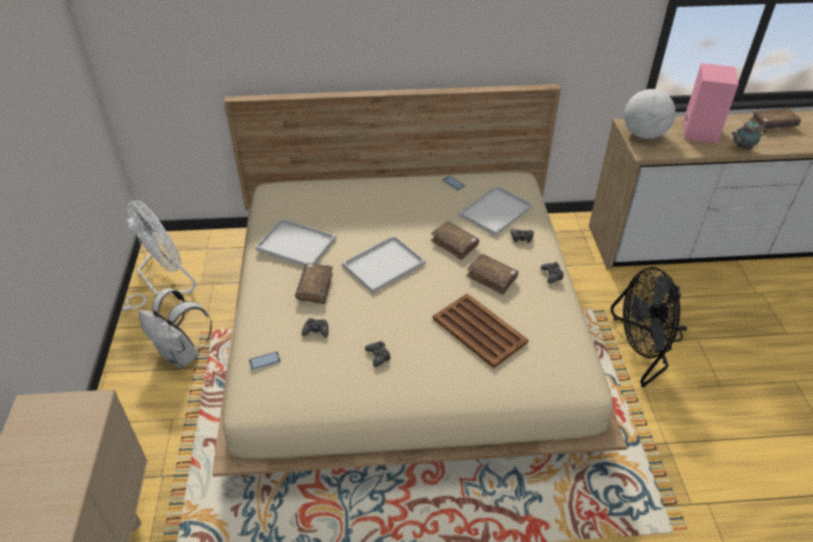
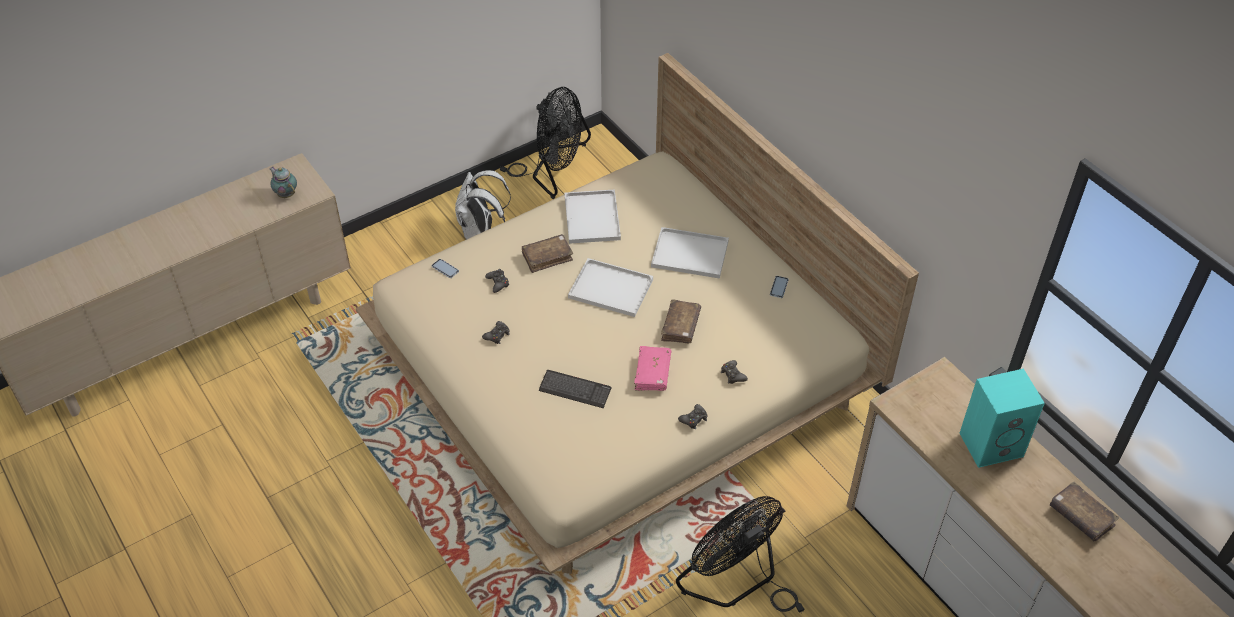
camera: 60 degrees right, 5 degrees up
(159, 279) = (551, 169): white fan -> black fan
(479, 330) = (575, 390): brown tray -> keyboard
(492, 277) = (652, 373): brown book -> pink book
(496, 210) = (761, 338): white tray -> white tray (691, 253)
(644, 134) = (933, 393): globe -> none
(699, 130) = (992, 443): pink speaker -> turquoise speaker
(742, 148) = (987, 494): teapot -> teapot (286, 194)

